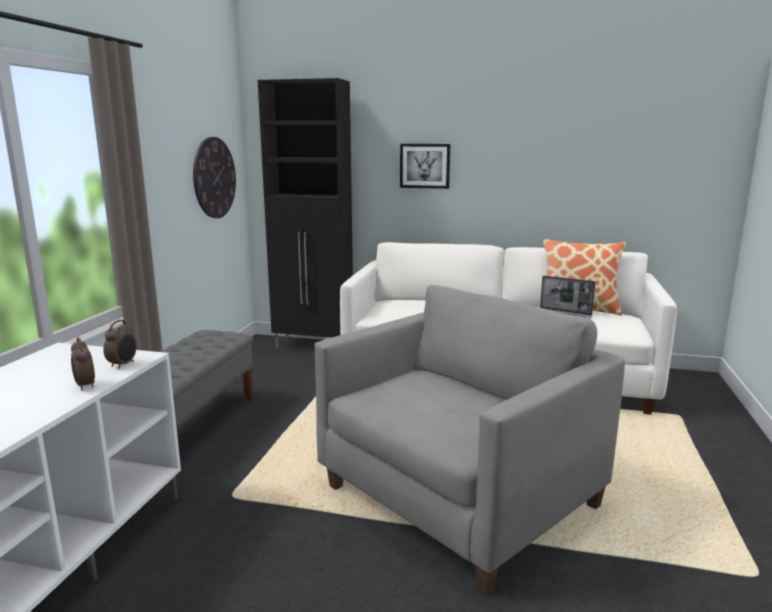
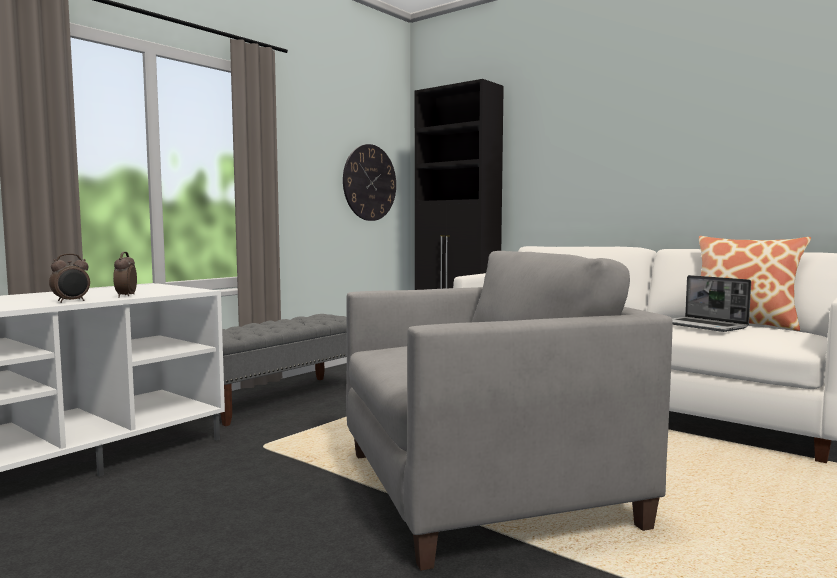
camera: 25 degrees right, 10 degrees down
(123, 365) = (174, 292): alarm clock -> alarm clock (71, 301)
(425, 166) = (576, 165): picture -> none

